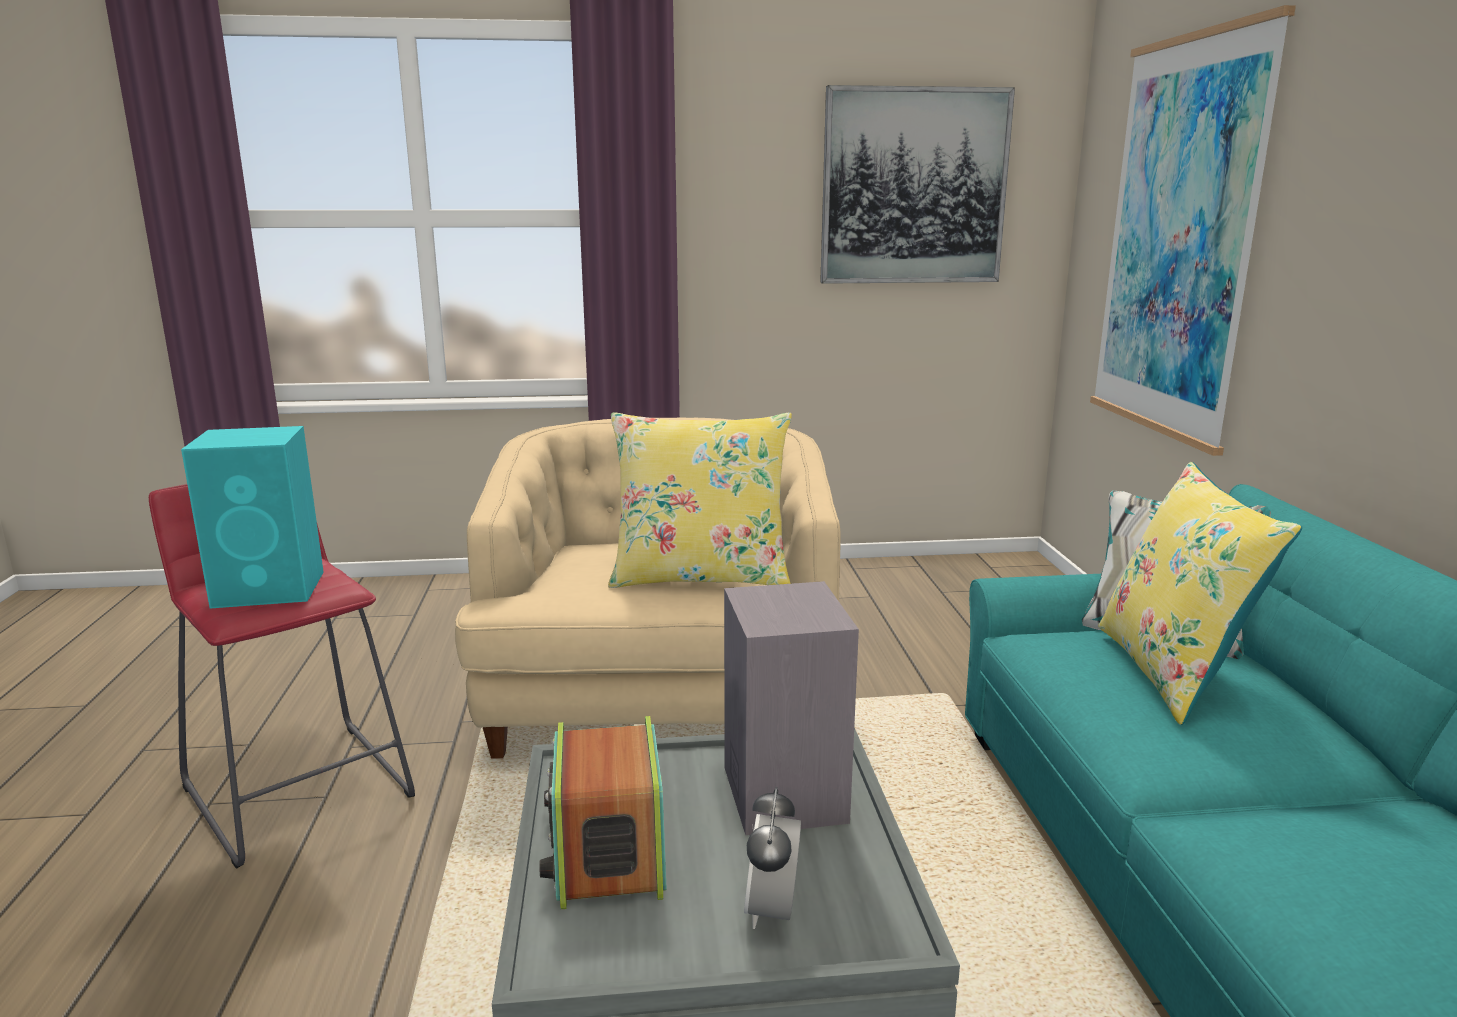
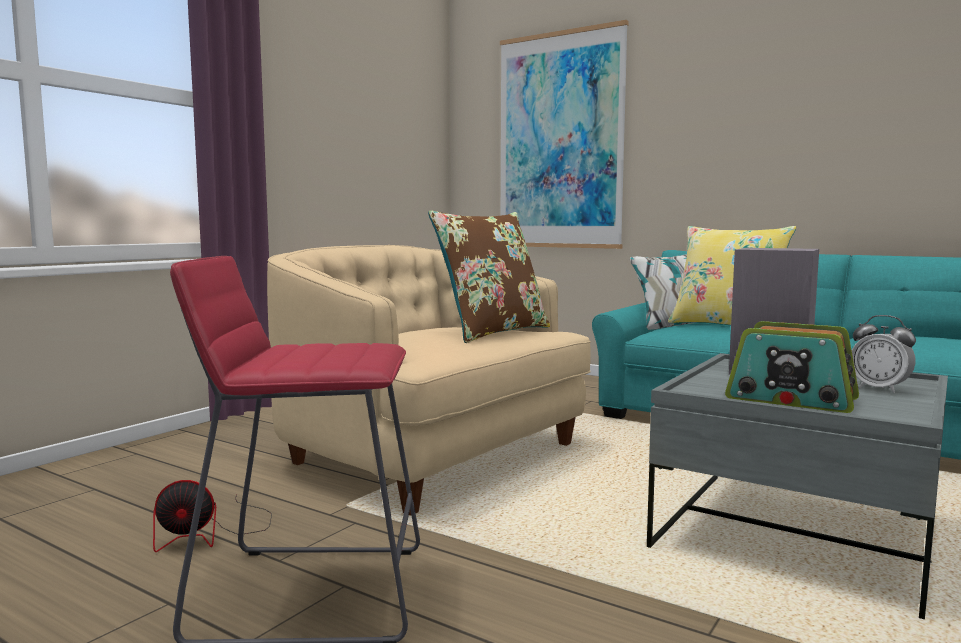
camera: 50 degrees left, 10 degrees down
(272, 589) = (329, 353): turquoise speaker -> none
(375, 696) = (211, 533): none -> fan
(701, 577) = (492, 332): yellow pillow -> brown pillow
(914, 187) = (382, 109): picture -> none

